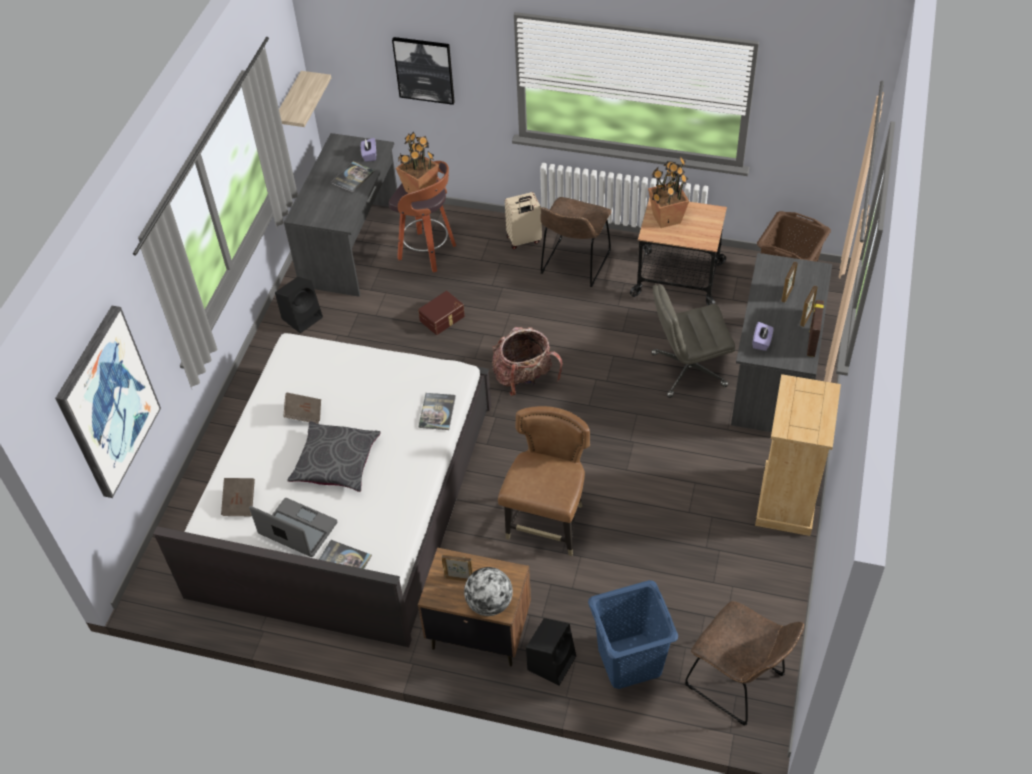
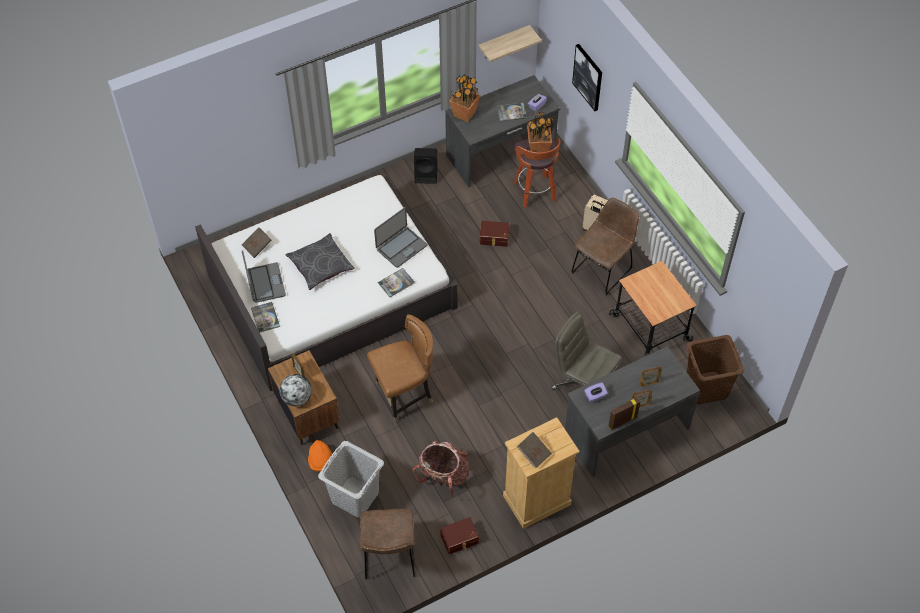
camera: 45 degrees right, 5 degrees up
(107, 402) = (221, 142): picture -> none
(304, 414) = (337, 227): brown book -> brown book (534, 453)
(397, 377) = (401, 247): none -> laptop
(524, 379) = (492, 309): backpack -> backpack (443, 477)
(552, 662) = (321, 461): black speaker -> orange hat
(574, 265) = (603, 268): brown chair -> brown chair turned 150 degrees clockwise
(629, 660) = (355, 496): blue laundry basket -> grey laundry basket
(666, 218) = (652, 282): potted plant -> potted plant (464, 114)
(773, 600) = (460, 539): none -> brown storage box

